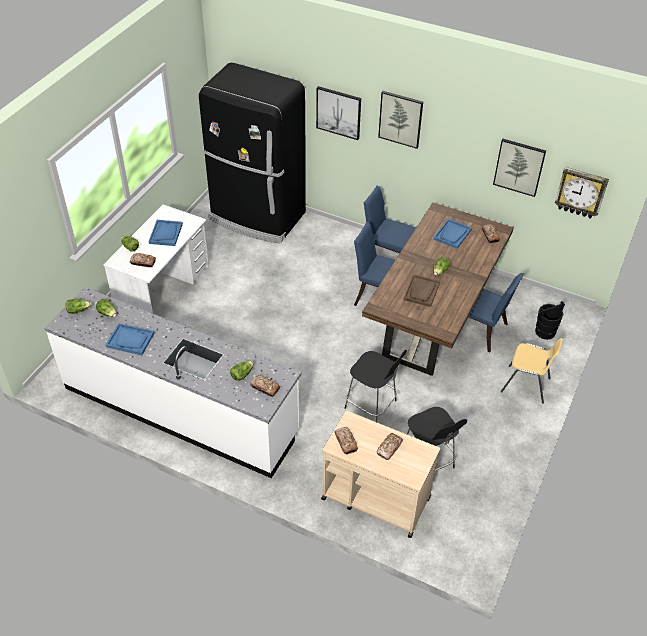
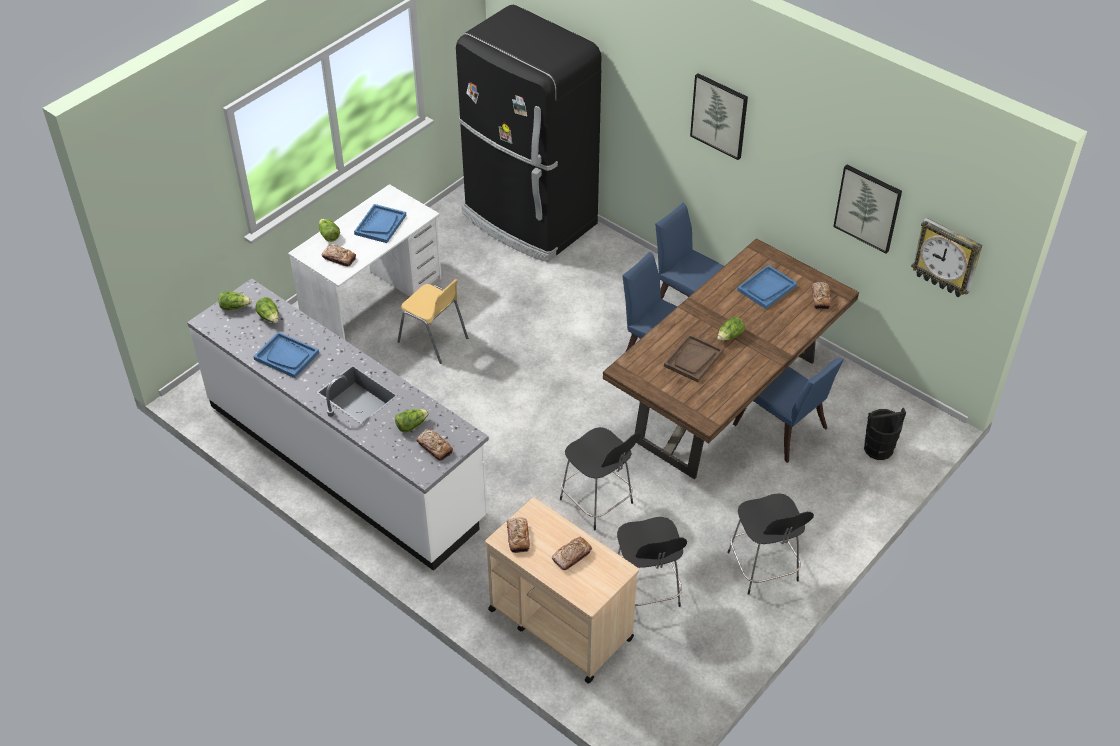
camera: 15 degrees right, 0 degrees up
(338, 112) = (643, 93): picture -> none
(500, 429) = (763, 568): none -> black stool
(526, 385) = (822, 516): yellow chair -> yellow chair (433, 340)

